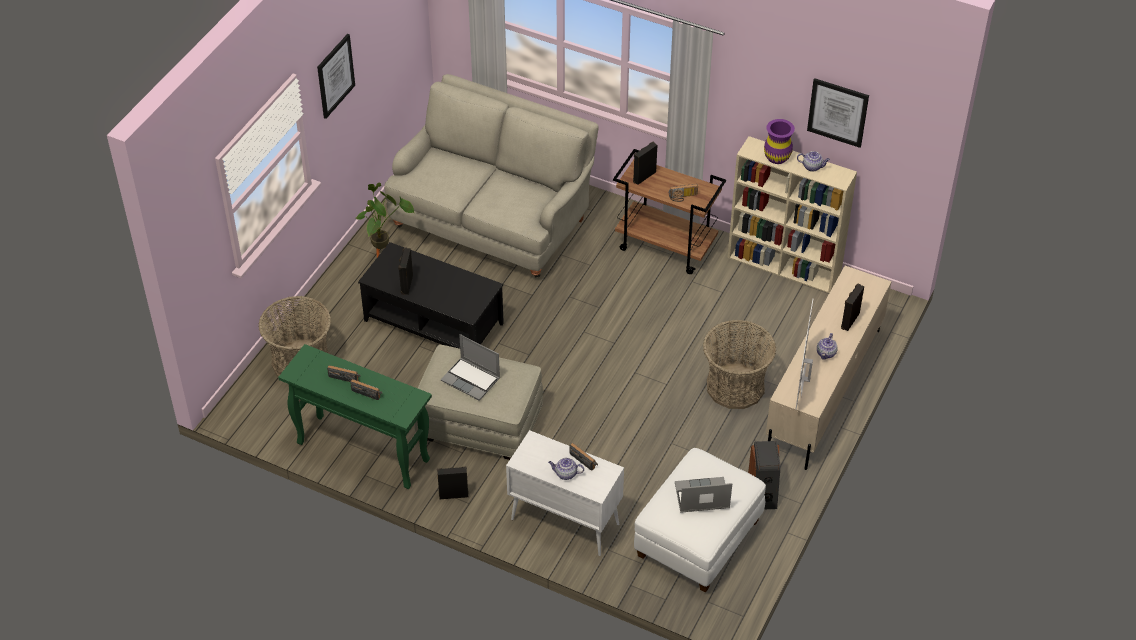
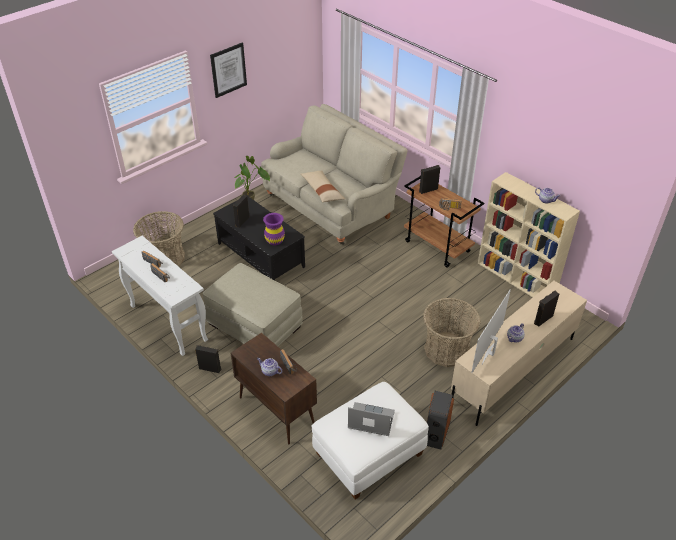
camera: 20 degrees right, 5 degrees down
(362, 452) = (167, 323): green console table -> white console table
(471, 379) = (247, 289): laptop -> none
(496, 211) = (322, 191): none -> beige pillow
(564, 521) = (276, 410): white cabinet -> brown cabinet
(777, 157) = (521, 189): purple vase -> purple vase (275, 240)
(838, 112) = (573, 158): picture -> none

